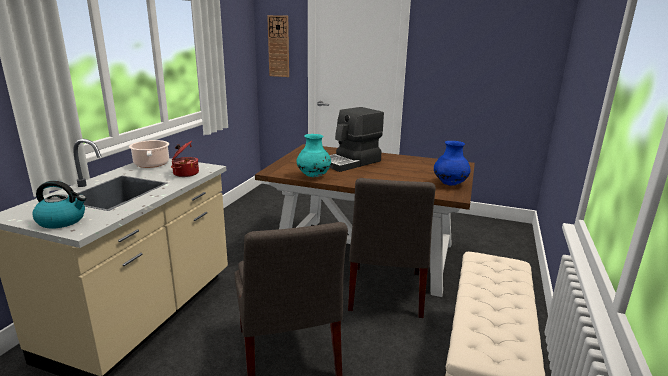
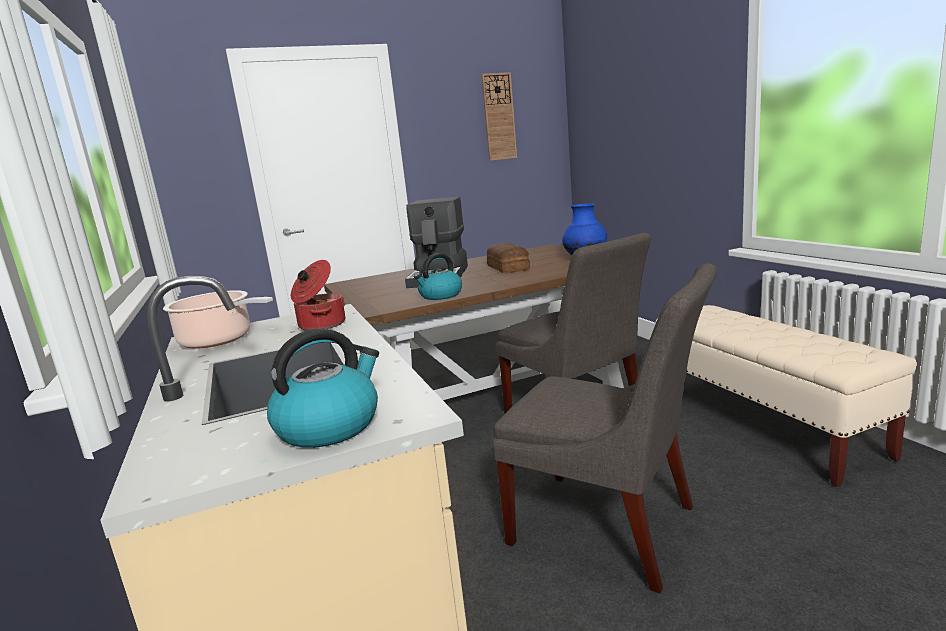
camera: 40 degrees left, 5 degrees down
(278, 46) = (189, 154): wall clock -> wall clock (499, 117)
(313, 176) = (440, 295): turquoise vase -> kettle
(395, 171) = (508, 267): none -> bread

